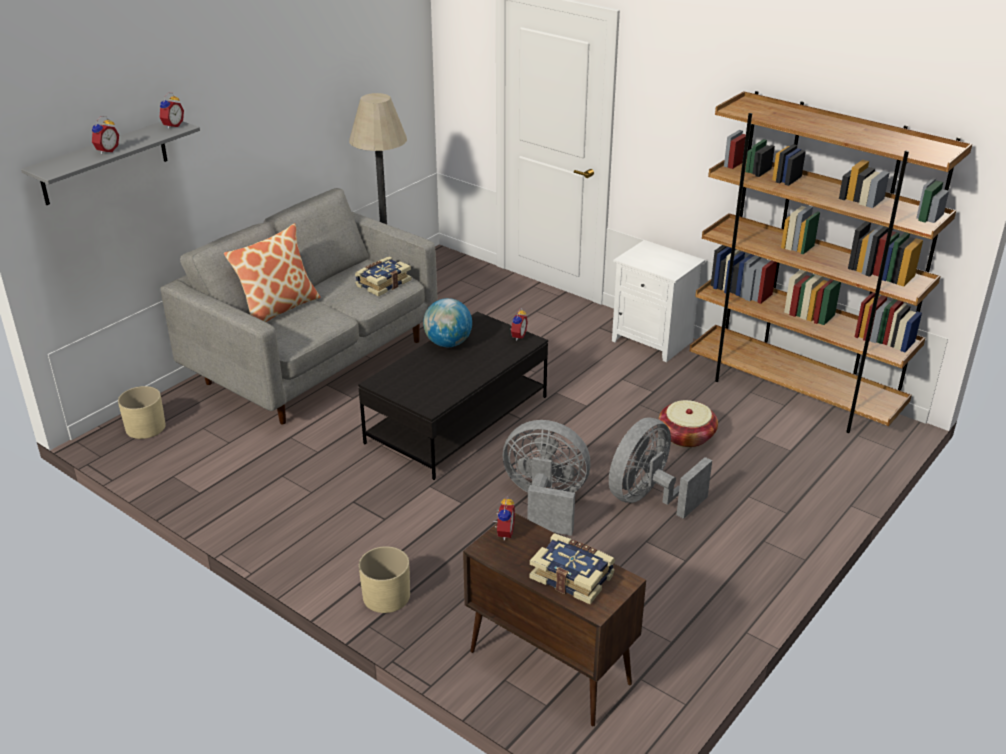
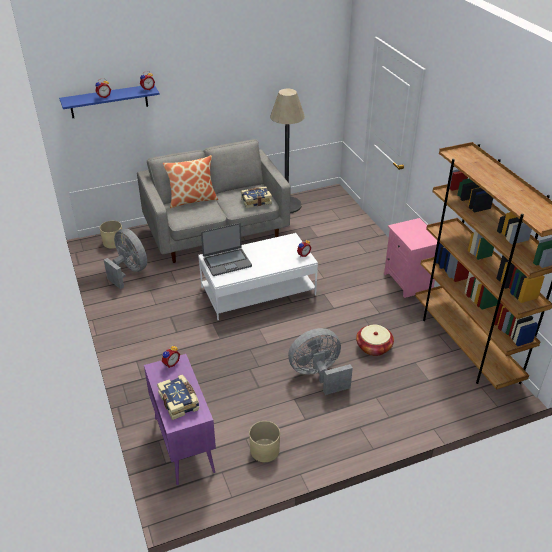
camera: 30 degrees right, 5 degrees up
(104, 162) = (109, 101): grey shelf -> blue shelf
(386, 596) = (142, 372): beige planter -> beige planter (264, 450)
(415, 380) = (227, 262): none -> laptop
(448, 343) = (263, 247): globe -> none
(457, 419) = (258, 291): black coffee table -> white coffee table
(545, 502) = (261, 355): grey fan -> grey fan (129, 271)
(548, 667) = (183, 444): brown cabinet -> purple cabinet
(654, 341) = (409, 282): white nightstand -> pink nightstand

